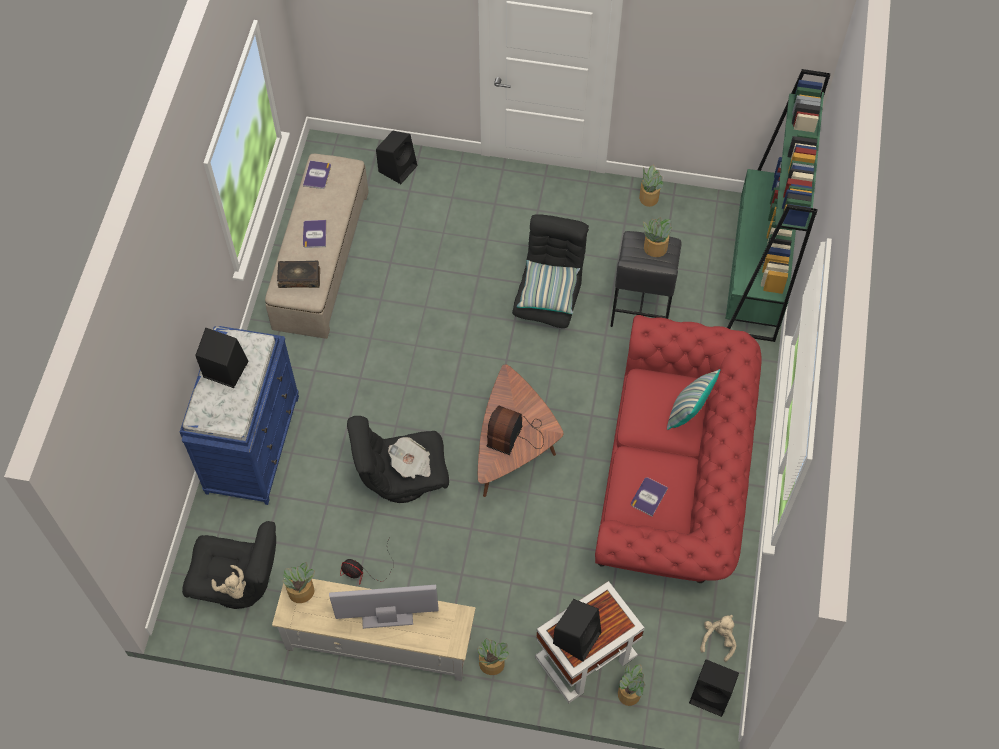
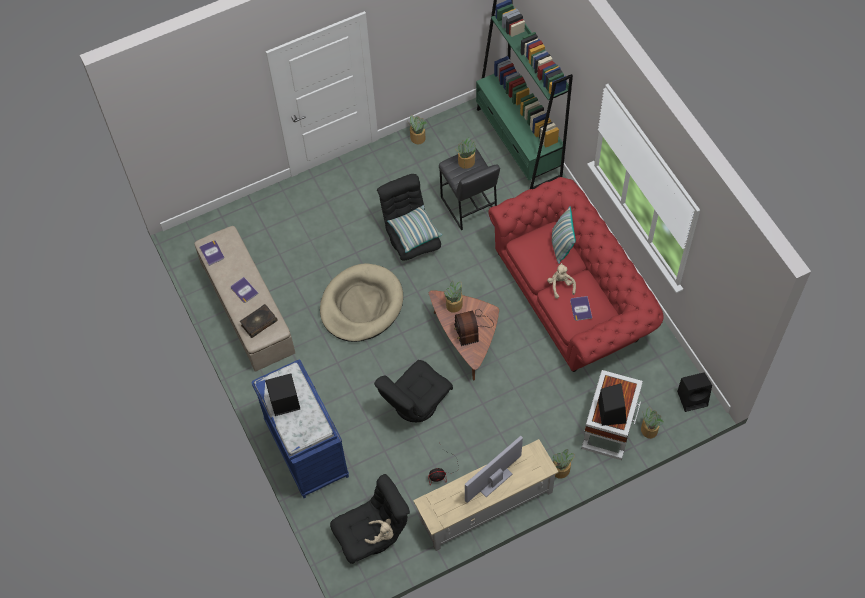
camera: 35 degrees left, 0 degrees up
(302, 591) = (432, 503): potted plant -> potted plant (454, 304)
(398, 168) = (245, 218): black speaker -> none
(411, 464) = (423, 388): newspaper -> none
(436, 335) = (361, 305): none -> beige dog bed
(718, 639) = (671, 366): beige plush toy -> beige plush toy (560, 285)

